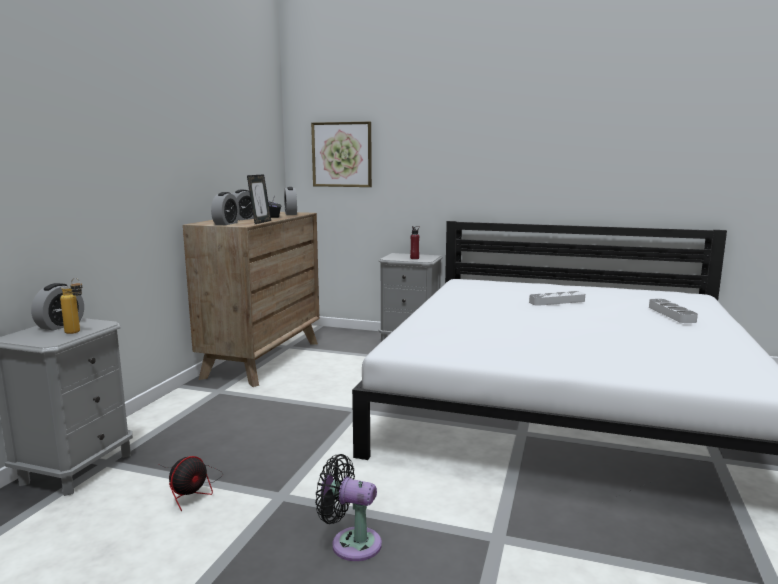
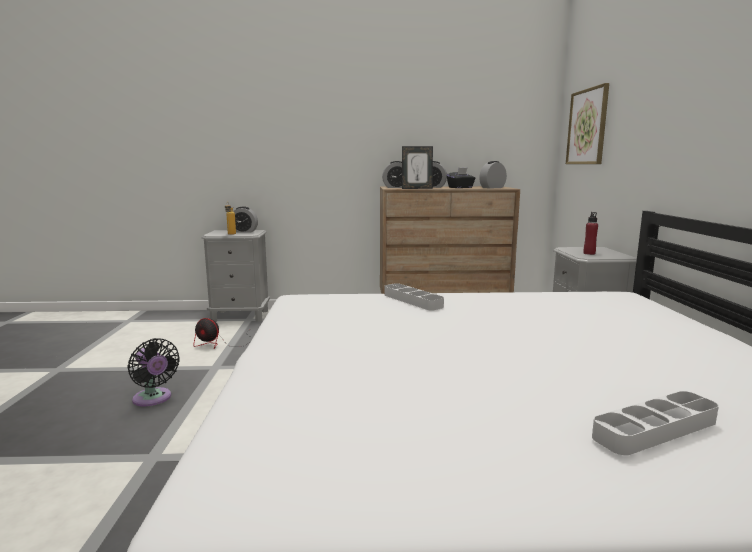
camera: 70 degrees right, 0 degrees up
(351, 543) = (153, 399): black fan -> black fan turned 135 degrees clockwise
(557, 301) = (595, 342): grey tray -> grey tray (412, 300)

